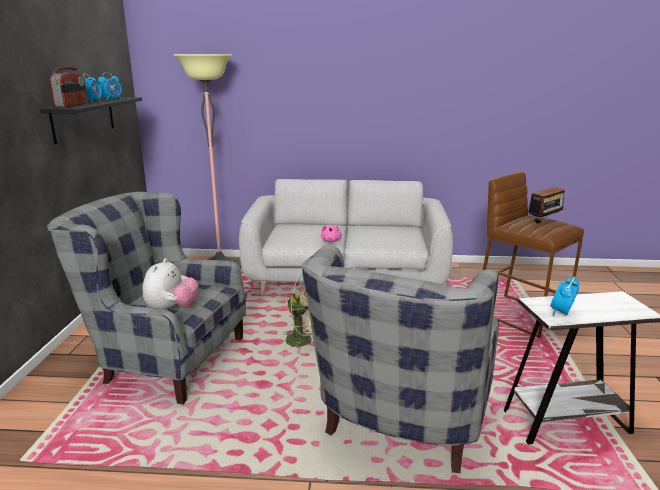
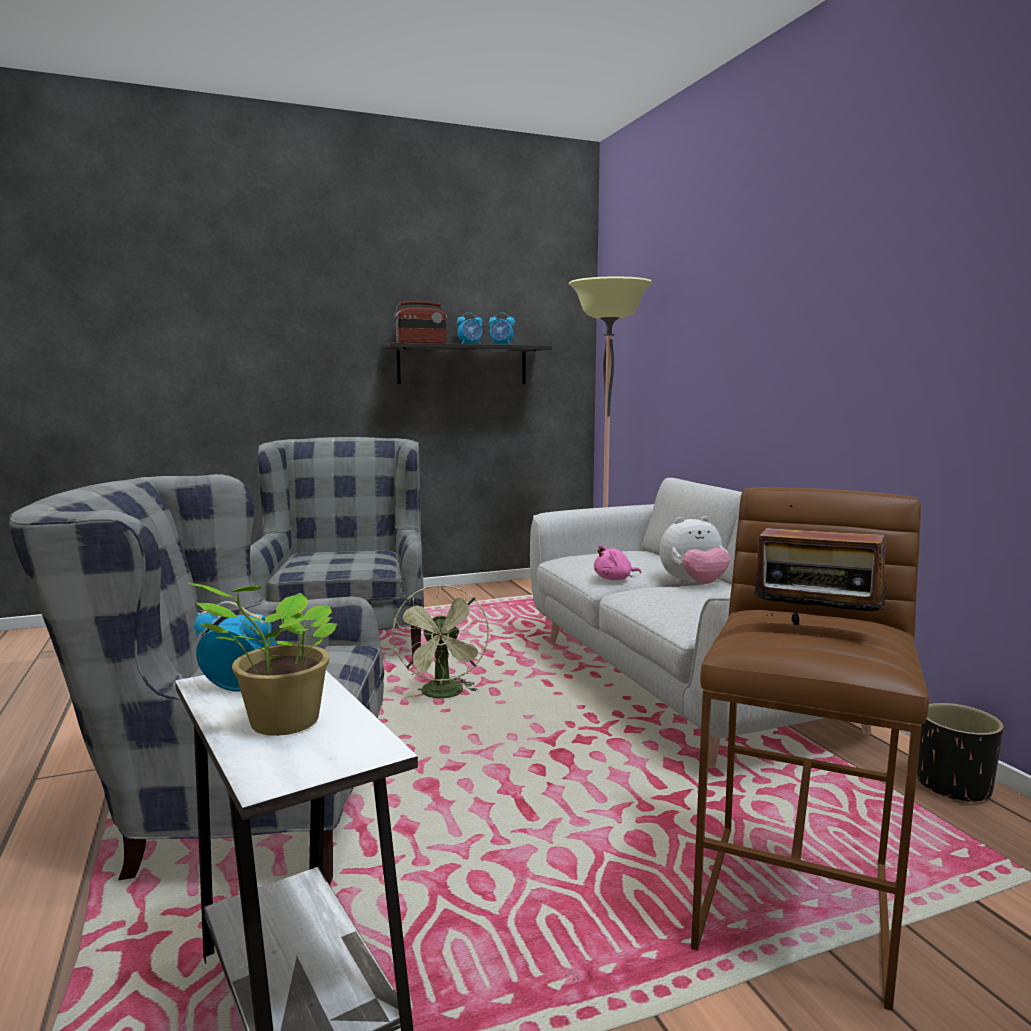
camera: 65 degrees right, 10 degrees down
(172, 309) = (309, 562): plush toy -> plush toy (693, 585)
(463, 269) = (953, 787): none -> black planter
(599, 308) = (279, 723): none -> potted plant

